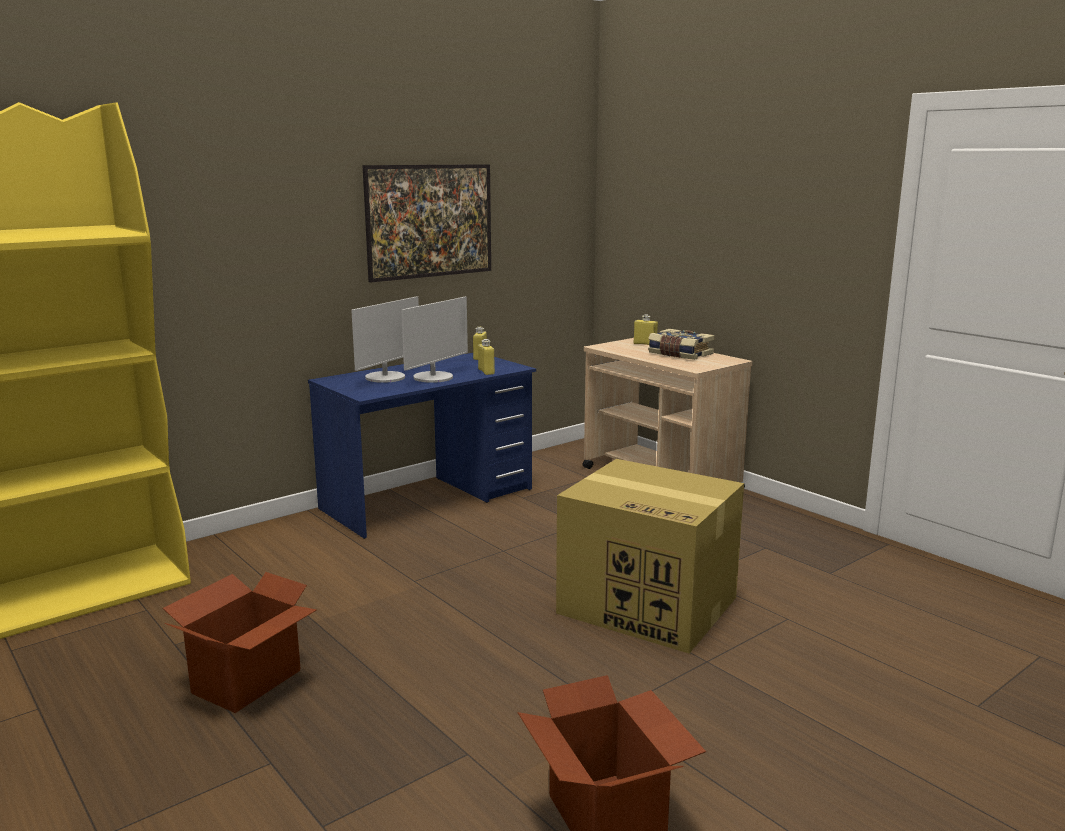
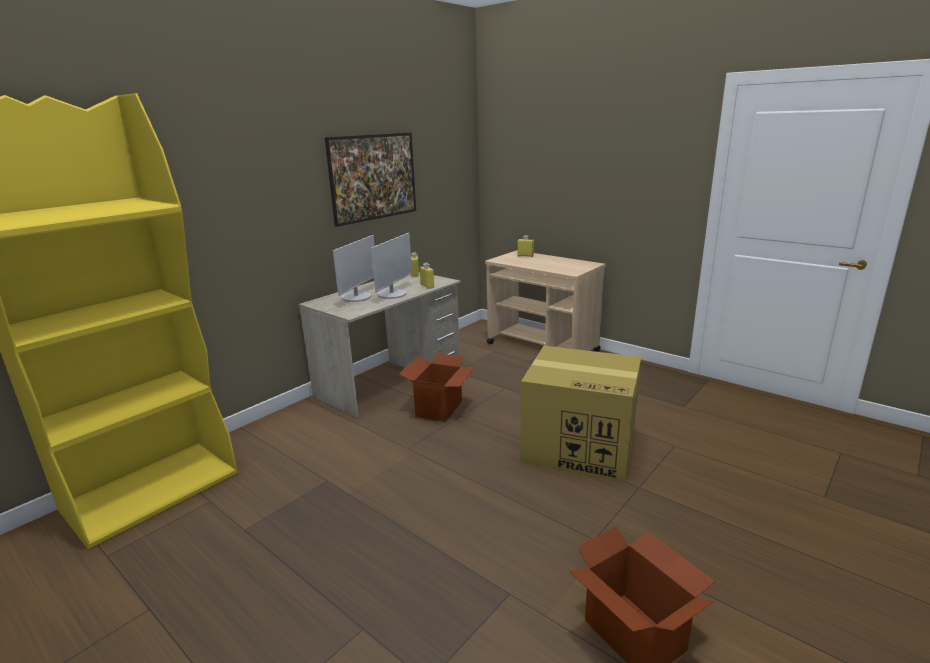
camera: 10 degrees left, 5 degrees up
(248, 682) = (316, 556): cardboard box -> cardboard box (440, 408)
(428, 499) = (390, 380): blue desk -> beige desk
(679, 354) = (554, 262): book -> none

